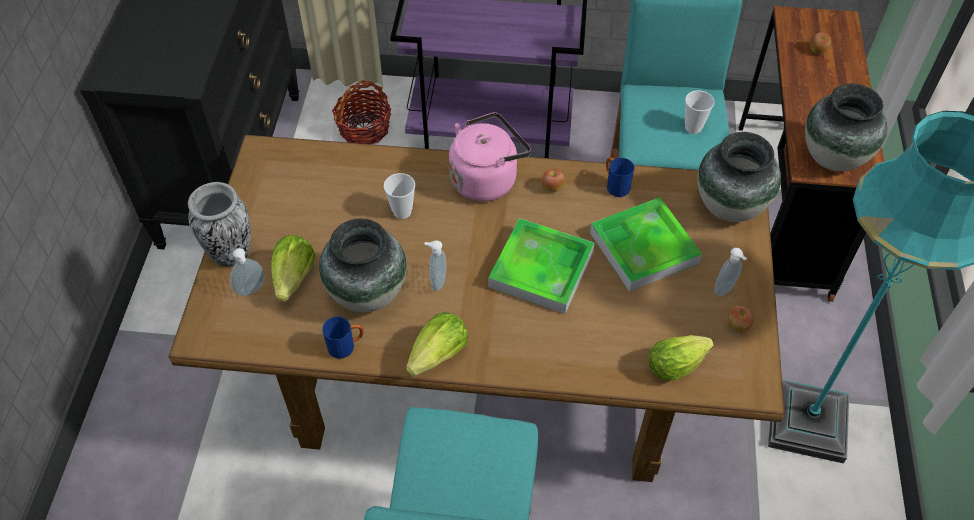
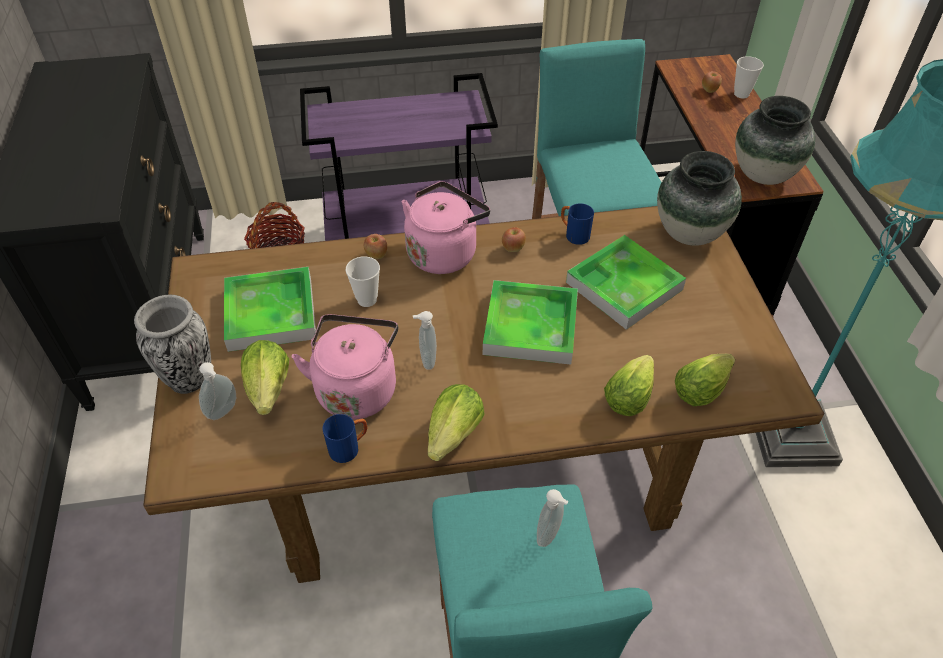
camera: 15 degrees left, 5 degrees down
(315, 207) = (271, 313): none -> tray
(368, 293) = (356, 388): vase -> pink kettle
(608, 355) = (630, 395): none -> lettuce
(693, 127) = (623, 173): cup -> cup (741, 94)
(725, 290) = (718, 309): soap dispenser -> soap dispenser (550, 535)
(737, 325) = (744, 339): apple -> apple (376, 255)

